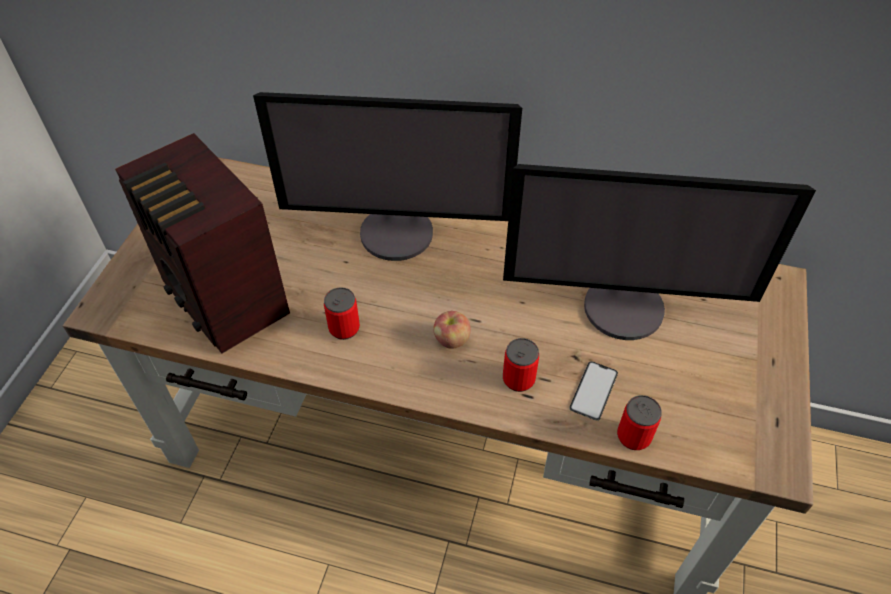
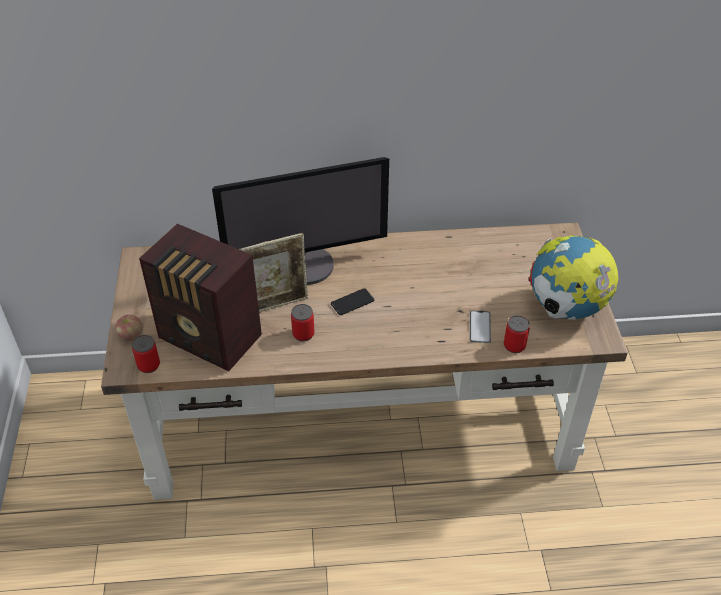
camera: 20 degrees left, 5 degrees down
(329, 276) = (275, 304): none -> picture frame
(431, 301) = (352, 302): none -> phone
(451, 340) = (378, 322): apple -> apple (131, 335)
(518, 379) = (431, 333): can -> can (148, 365)
(624, 306) = (477, 273): monitor -> none
(737, 398) = (565, 308): none -> globe

